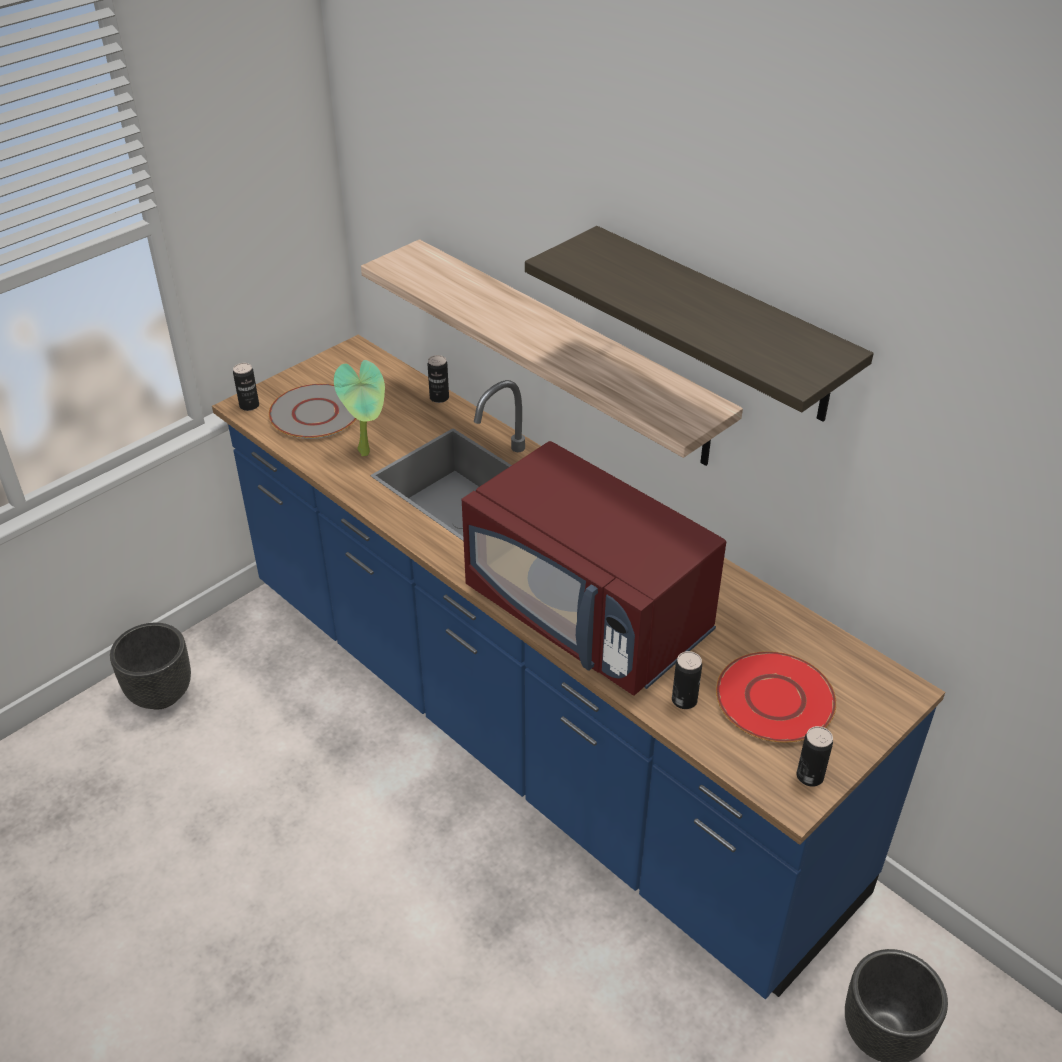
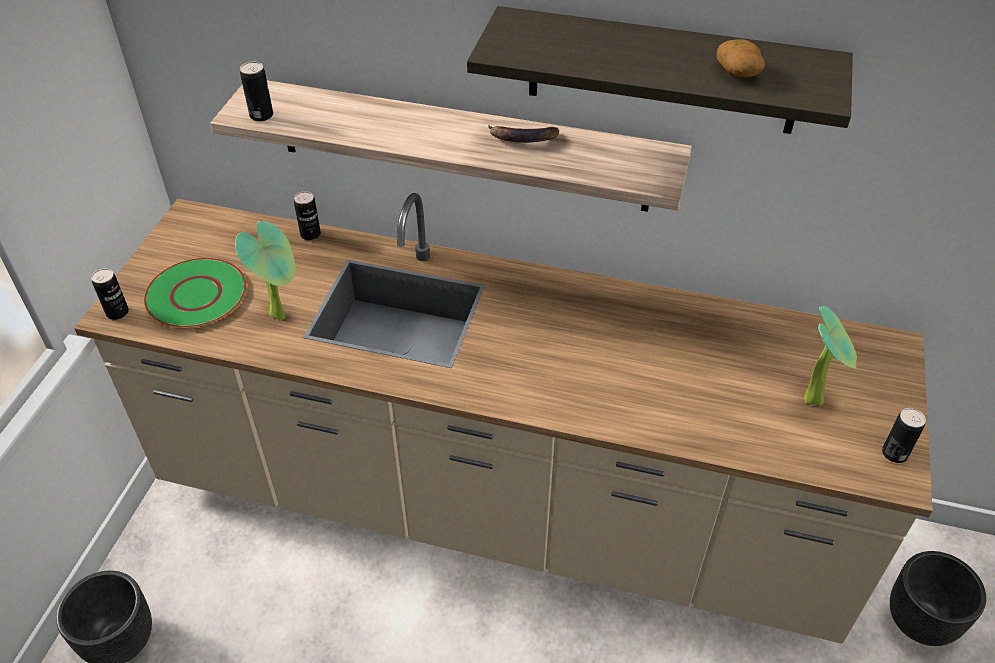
camera: 30 degrees left, 5 degrees up
(314, 413) = (196, 295): grey plate -> green plate
(531, 731) = (497, 507): blue counter -> beige counter
(590, 614) = (612, 389): red microwave -> none
(595, 354) = (522, 139): none -> banana
(684, 700) = (750, 433): can -> can (261, 115)
(743, 336) = (738, 72): none -> potato
(775, 699) = (815, 398): red plate -> potted plant

